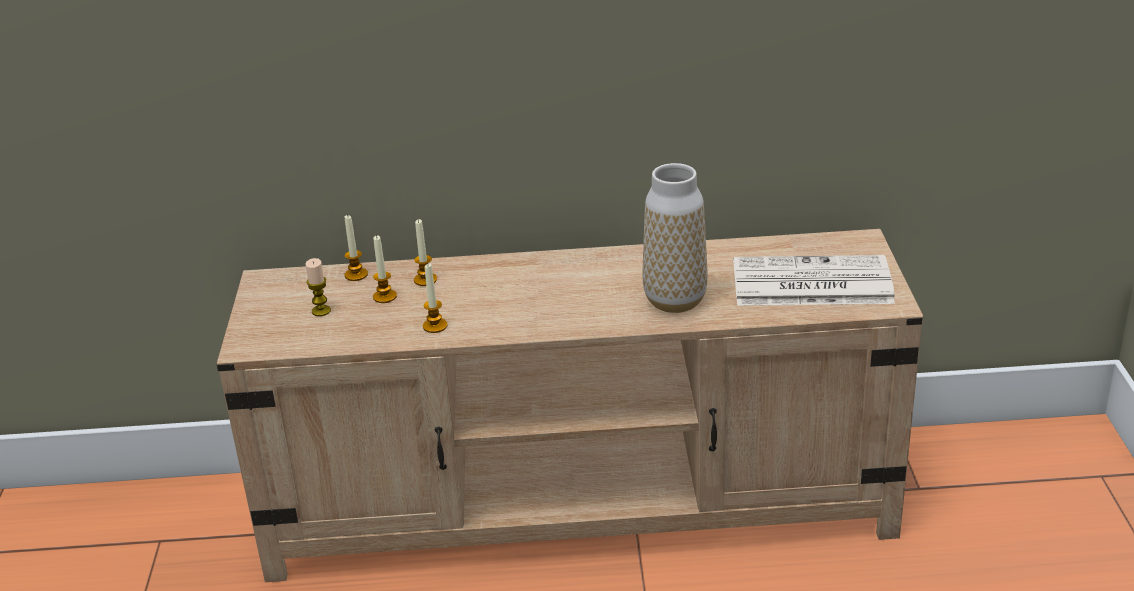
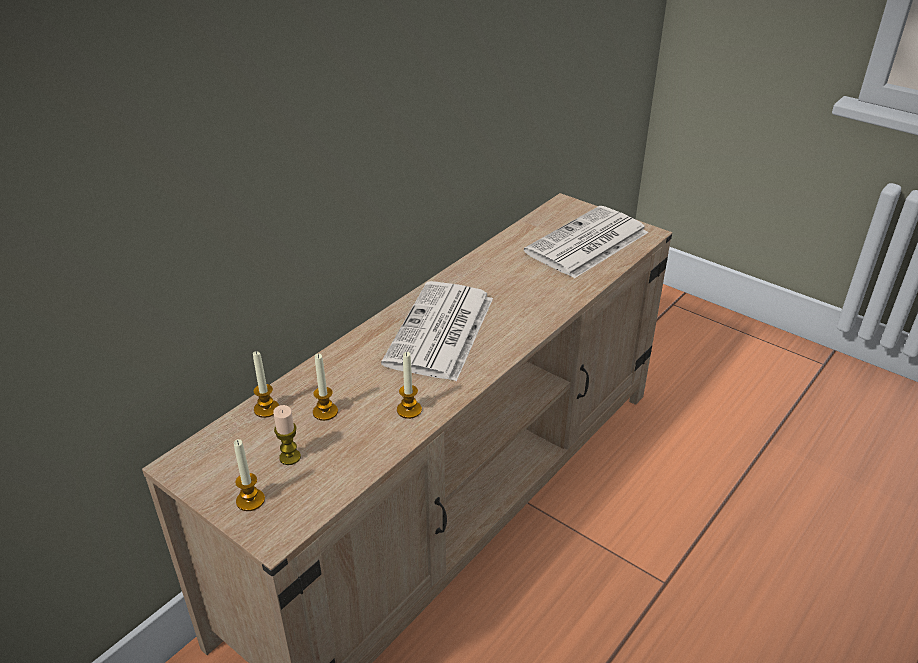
camera: 50 degrees left, 5 degrees up
(425, 280) = (334, 379): candle -> candle (250, 500)
(550, 288) = (441, 332): none -> newspaper
(675, 301) = (535, 296): vase -> none

